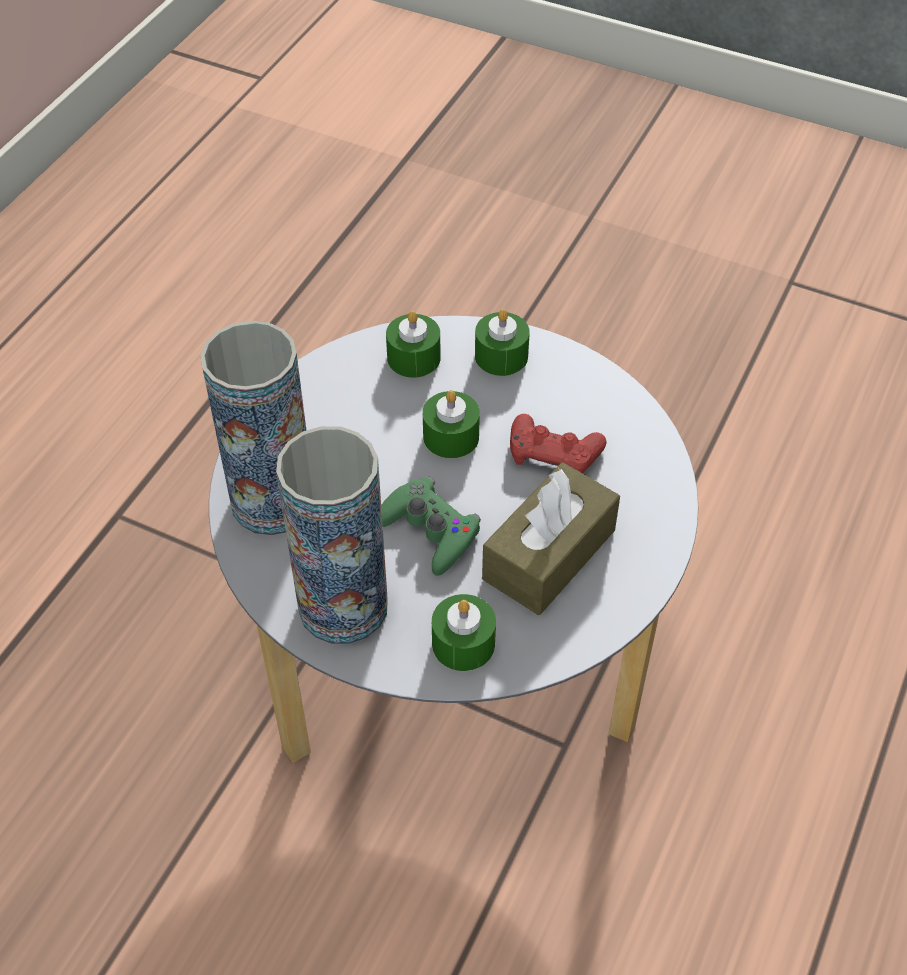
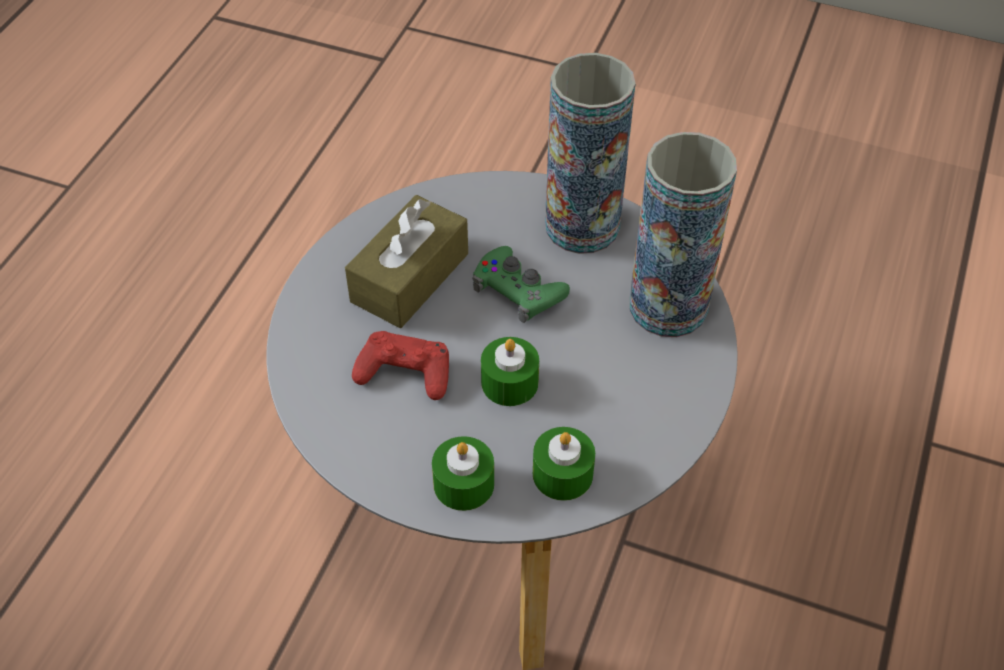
camera: 175 degrees right, 0 degrees up
(463, 643) = (479, 206): green candle -> none

